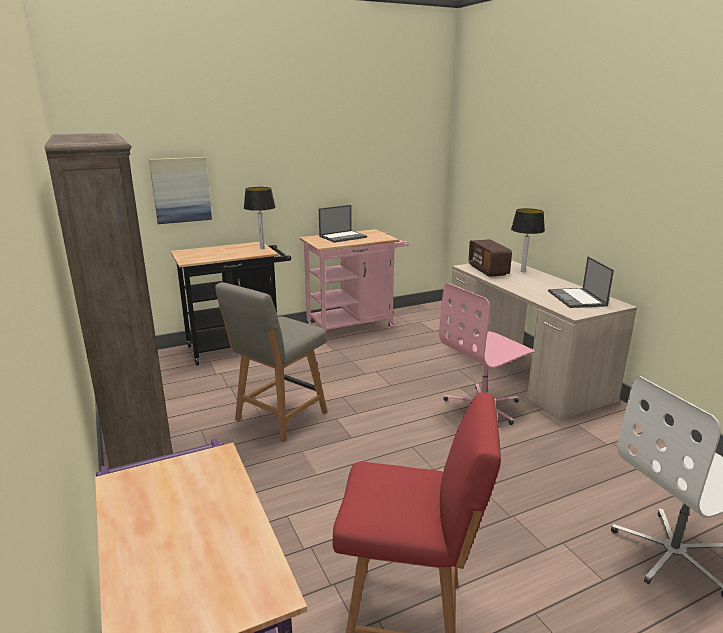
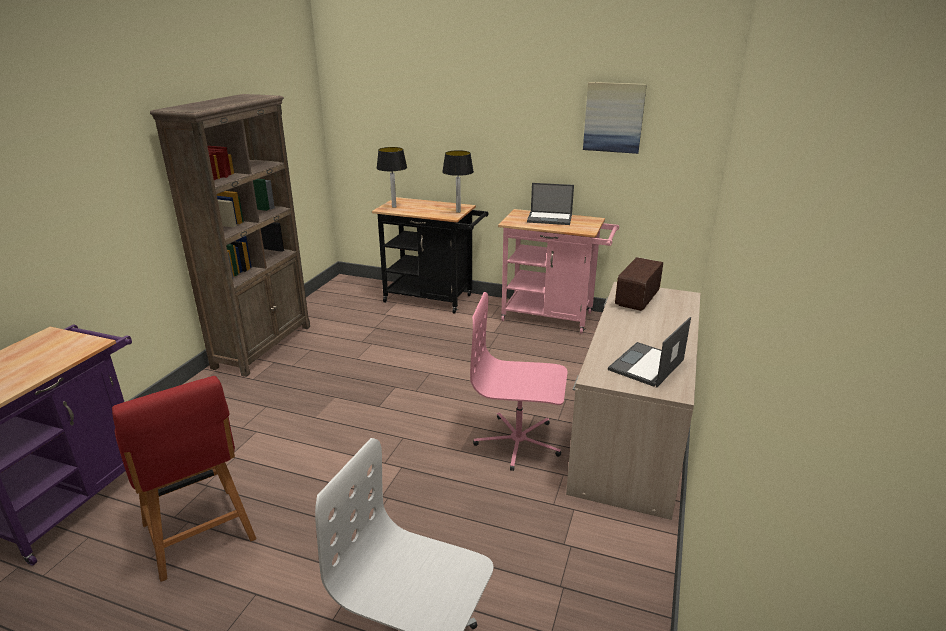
camera: 45 degrees right, 5 degrees up
(181, 190) = (408, 143): picture -> picture (614, 117)
(279, 417) = (363, 366): grey chair -> none
(522, 271) = (674, 313): table lamp -> table lamp (394, 207)

